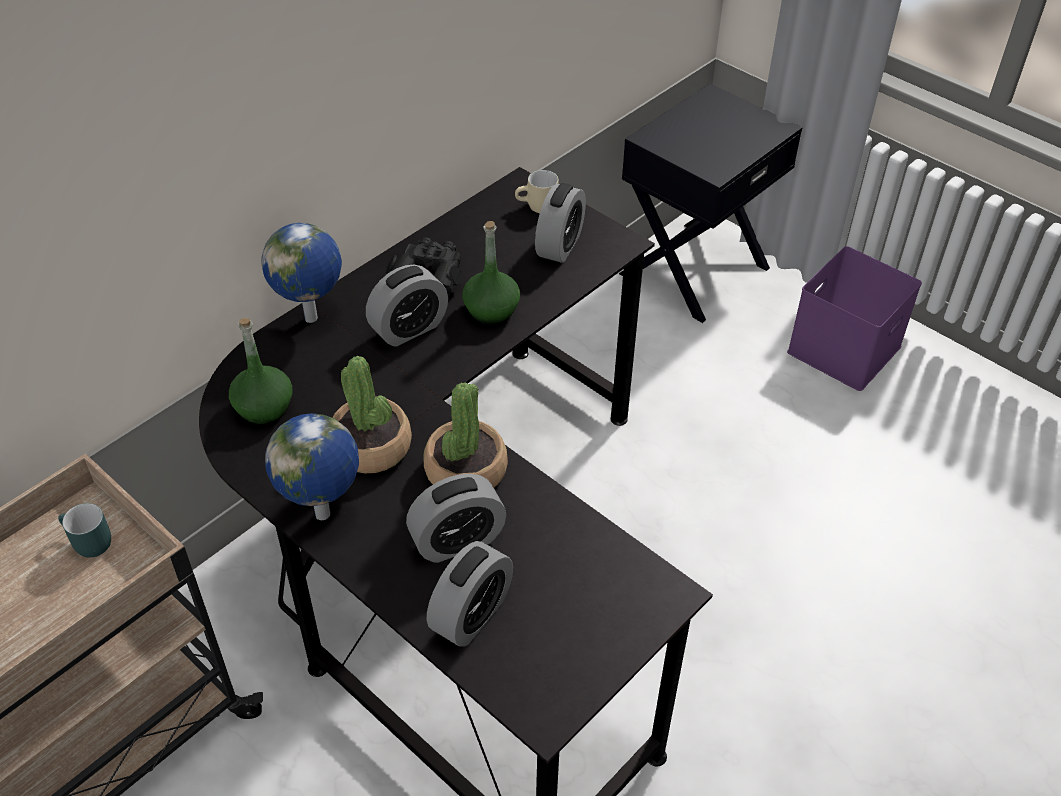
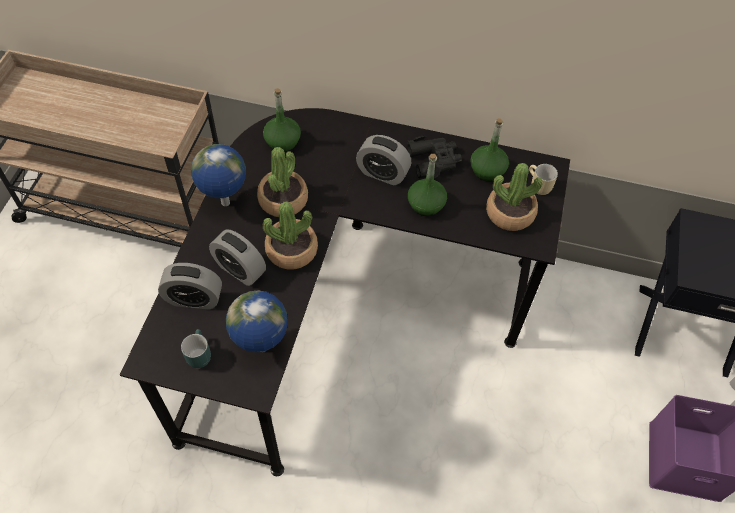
camera: 60 degrees right, 10 degrees up
(86, 544) = (169, 125): turquoise mug -> turquoise mug (197, 354)
(312, 318) = (360, 128): globe -> globe (262, 349)
(482, 236) = (487, 170): none -> green bottle
(559, 246) = (510, 213): alarm clock -> potted plant

